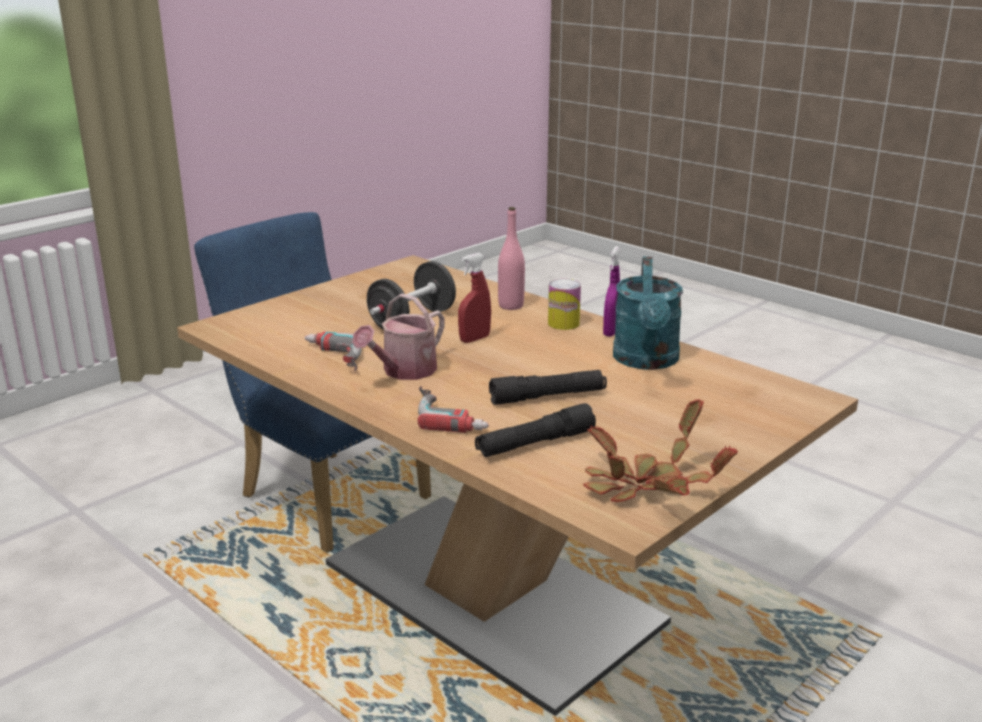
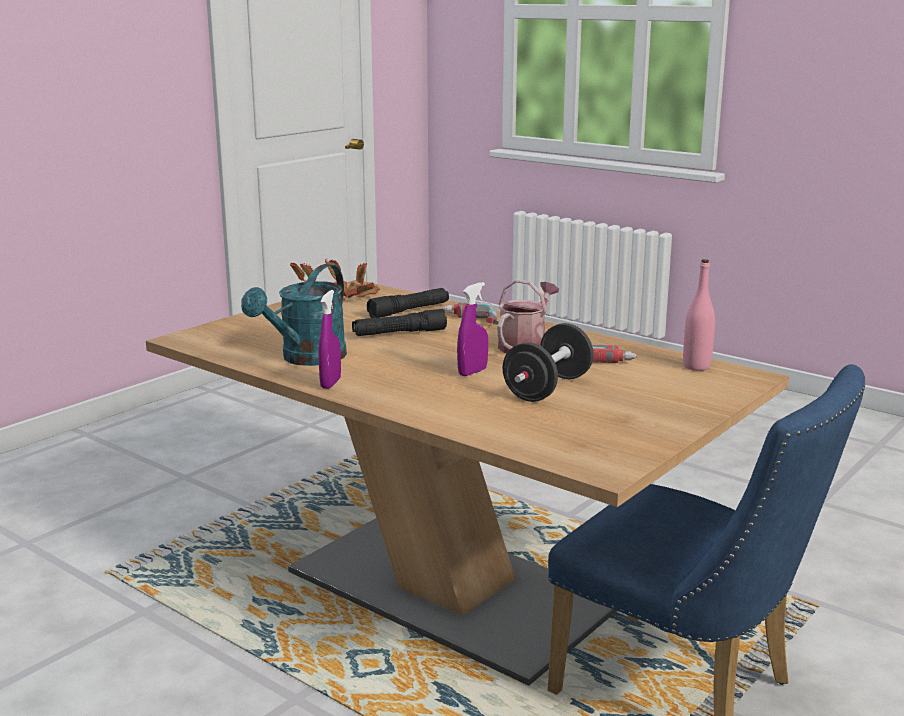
camera: 175 degrees right, 5 degrees down
(474, 339) = (472, 372): red spray bottle -> purple spray bottle
(511, 306) = (441, 408): pink bottle -> pink bottle (696, 366)
(563, 323) = (380, 390): can -> none
(646, 361) = (306, 359): turquoise watering can -> turquoise watering can turned 150 degrees counterclockwise

